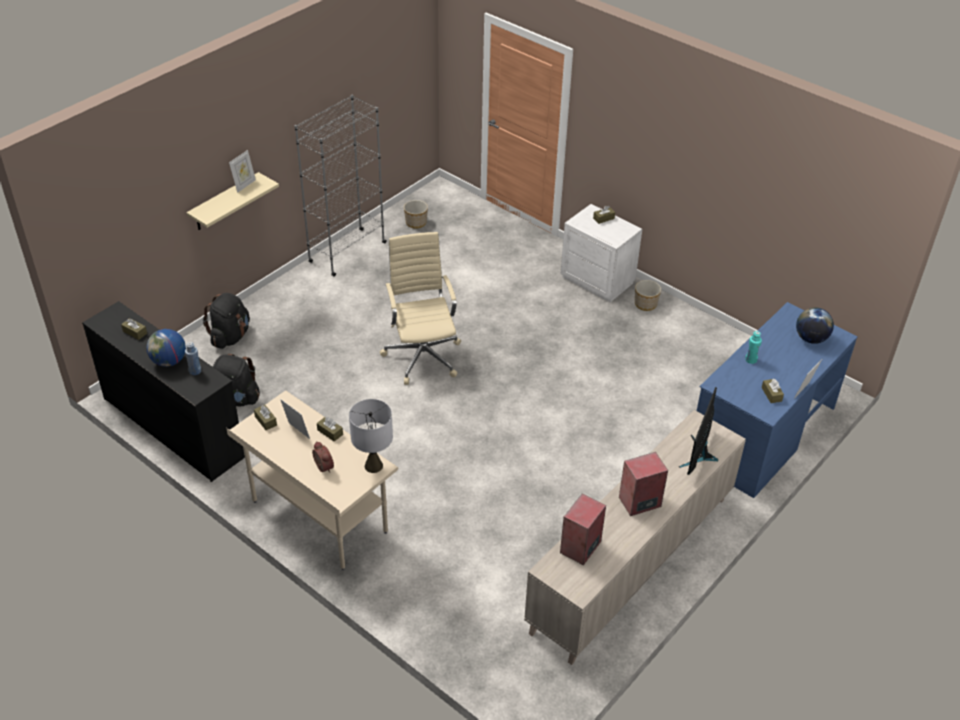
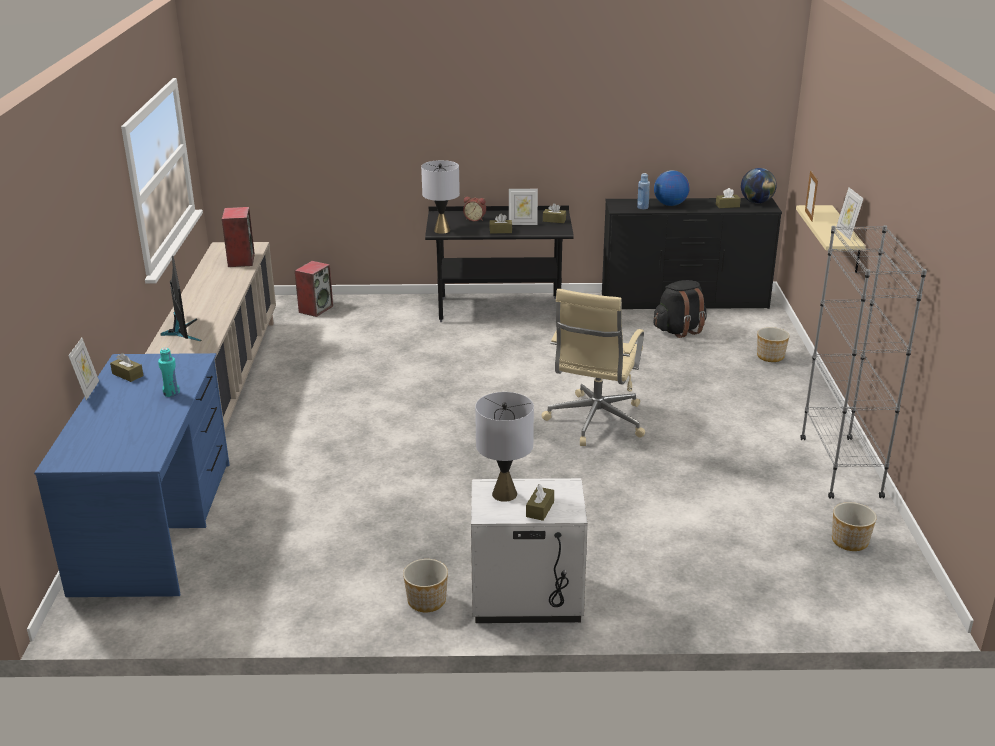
camera: 140 degrees right, 15 degrees down
(226, 210) = (808, 216): none -> picture frame
(230, 337) = (771, 357): black backpack -> planter
(319, 517) = (499, 309): beige desk -> black desk
(422, 355) = (595, 422): beige office chair -> beige office chair turned 75 degrees clockwise
(610, 233) = (504, 494): none -> grey table lamp
(639, 502) = (214, 291): speaker -> speaker (316, 309)
(811, 339) = (103, 442): globe -> globe (756, 202)

